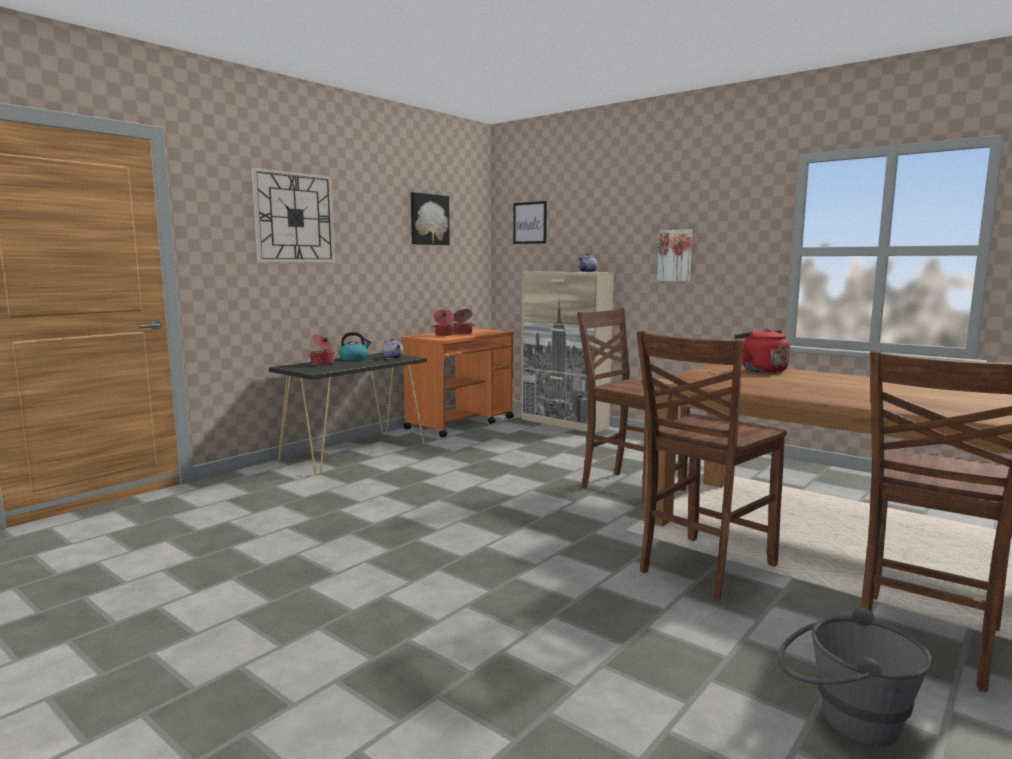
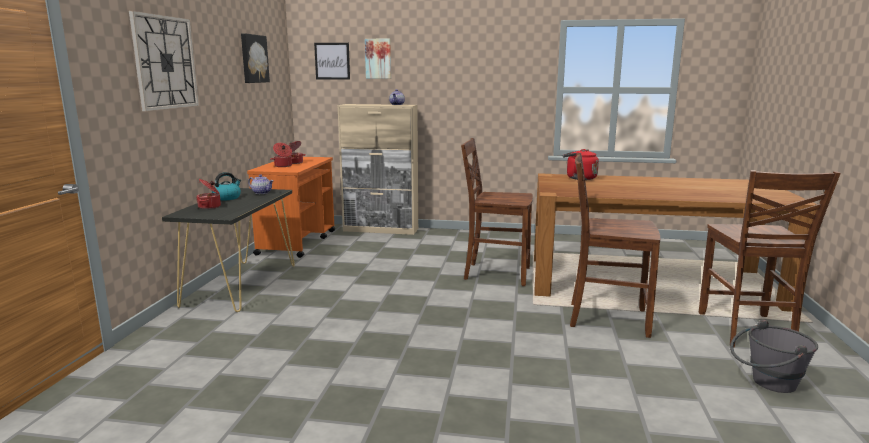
camera: 30 degrees left, 5 degrees up
(675, 255) = (468, 91): picture -> picture (378, 58)
(703, 568) = (606, 318): brown chair -> brown chair turned 90 degrees clockwise

